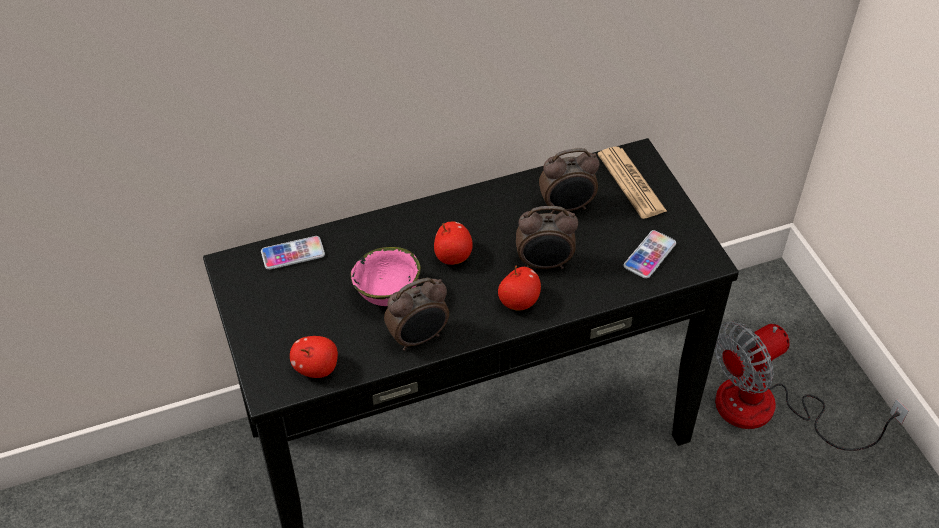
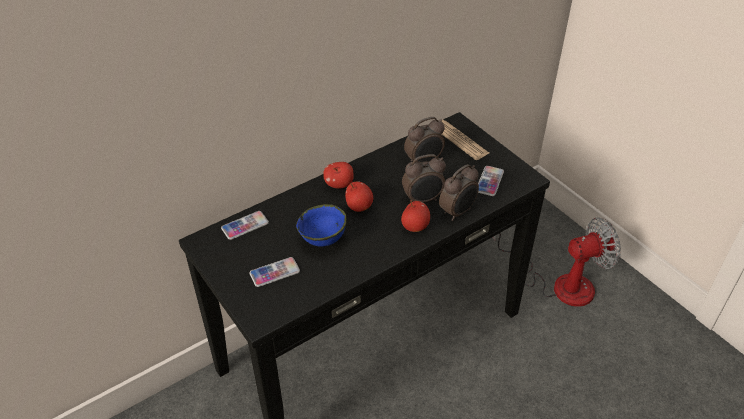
camera: 15 degrees left, 5 degrees down
(310, 328) = (274, 272): none -> phone
(316, 368) = (289, 298): apple -> apple (339, 184)
(388, 297) = (323, 241): pink bowl -> blue bowl
(419, 338) = (355, 263): alarm clock -> alarm clock (458, 212)
(768, 410) = (559, 283): fan -> fan turned 150 degrees counterclockwise

